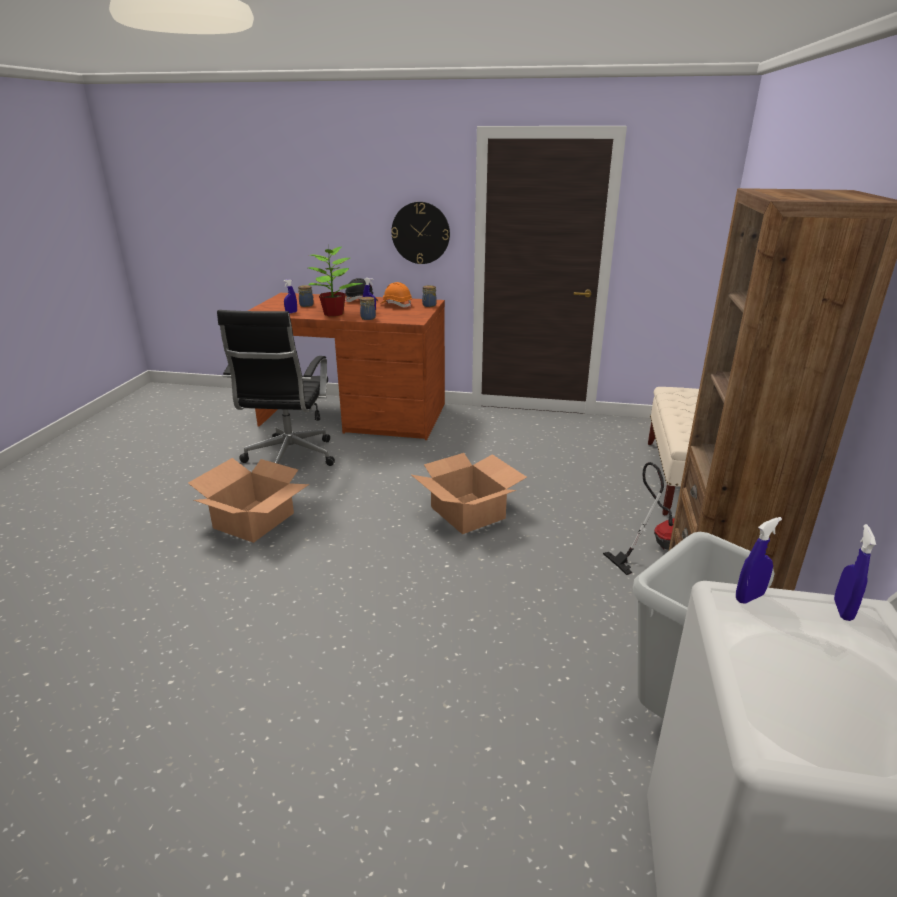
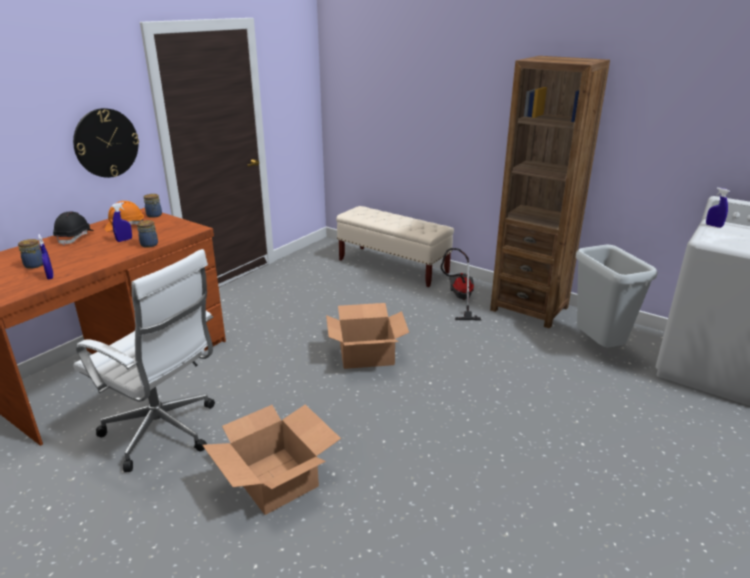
camera: 65 degrees left, 0 degrees up
(289, 459) = (164, 433): black office chair -> white office chair
(334, 313) = (100, 256): potted plant -> none
(749, 597) = (706, 236): blue spray bottle -> none

